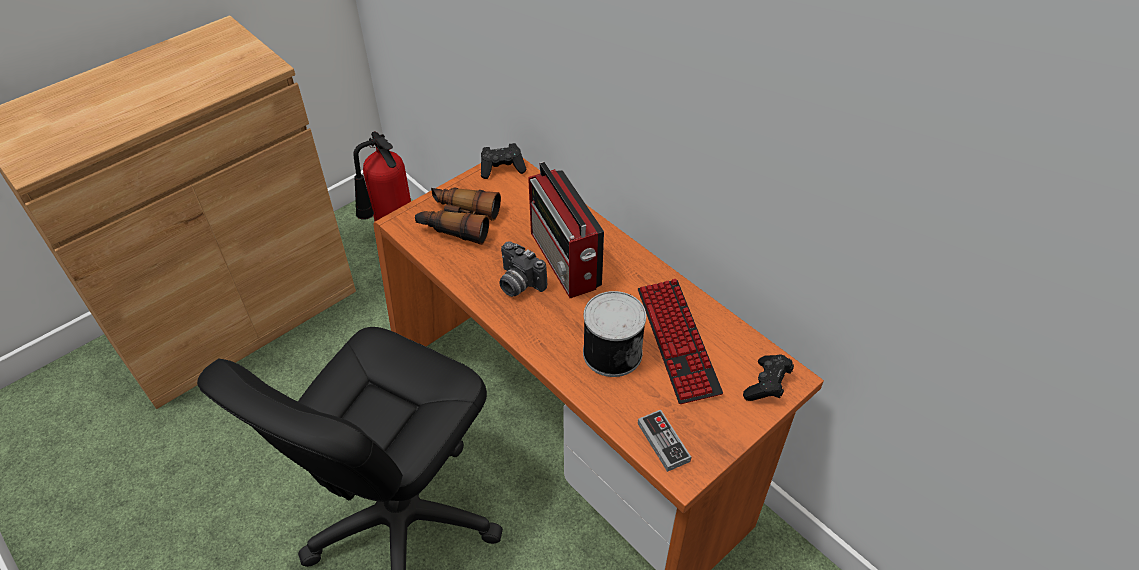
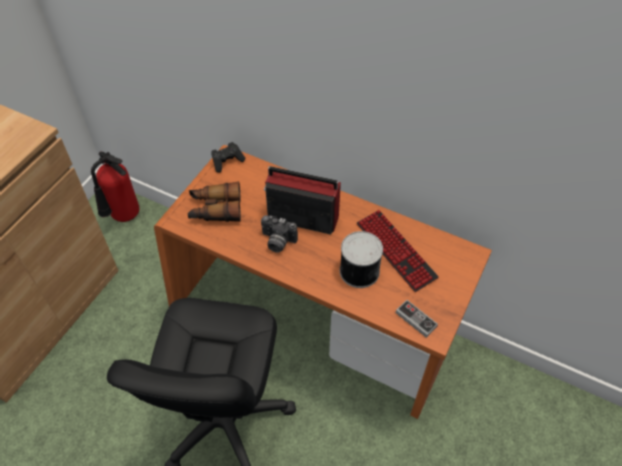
camera: 20 degrees left, 5 degrees up
(565, 261) = (301, 217): radio -> radio turned 150 degrees clockwise
(767, 385) = (461, 263): black game controller -> none

